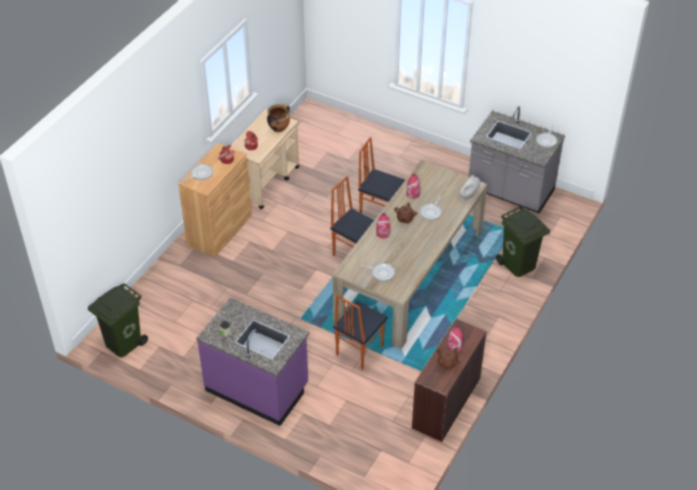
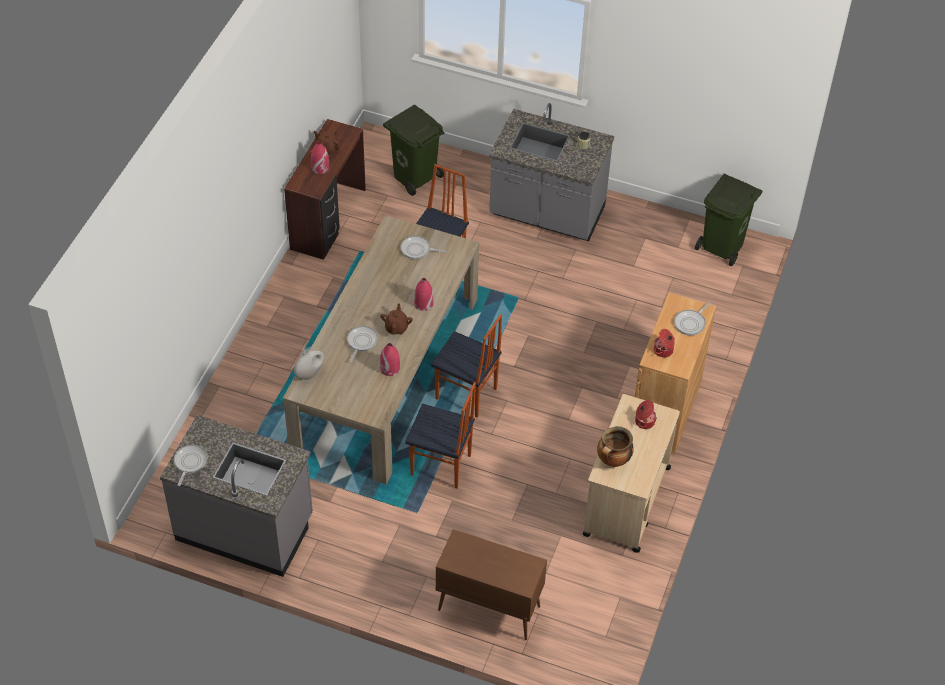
camera: 170 degrees right, 5 degrees up
(257, 387) = (546, 214): purple counter -> grey counter
(365, 139) = (488, 608): none -> brown cabinet
(518, 265) = (238, 403): green trash can -> green trash can (415, 176)

